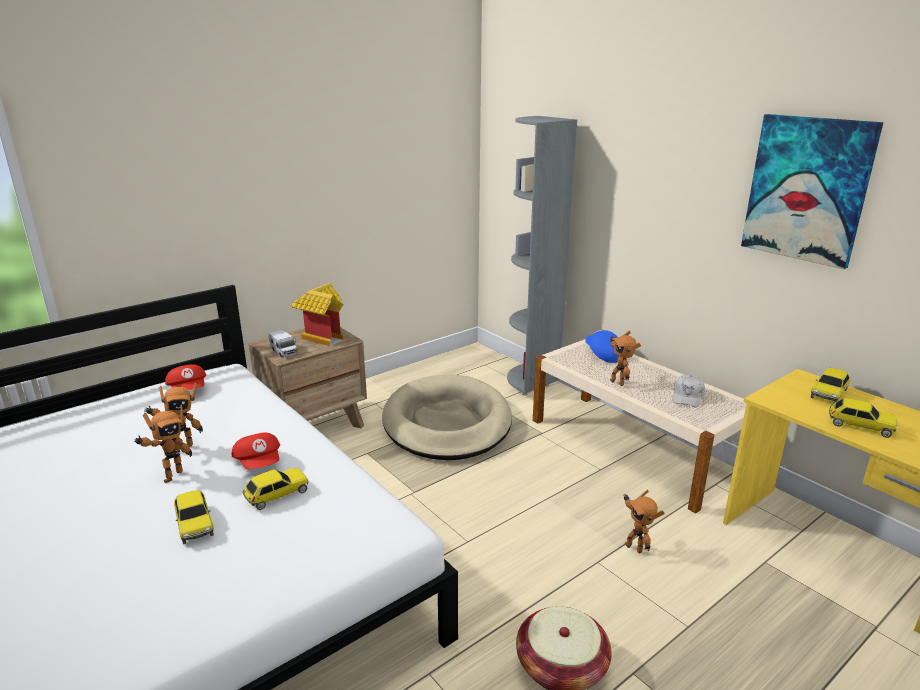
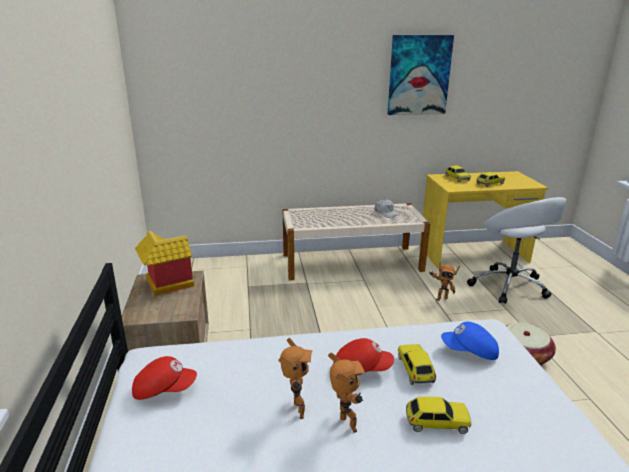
camera: 60 degrees left, 0 degrees up
(284, 352) = (172, 310): toy truck -> none
(447, 423) = (252, 312): beige dog bed -> none
(528, 384) = (242, 265): grey bookcase -> none
(602, 354) = (312, 213): blue cap -> blue cap (470, 352)
(618, 382) = (351, 221): toy robot -> none
(773, 619) = (510, 287): none -> white office chair

